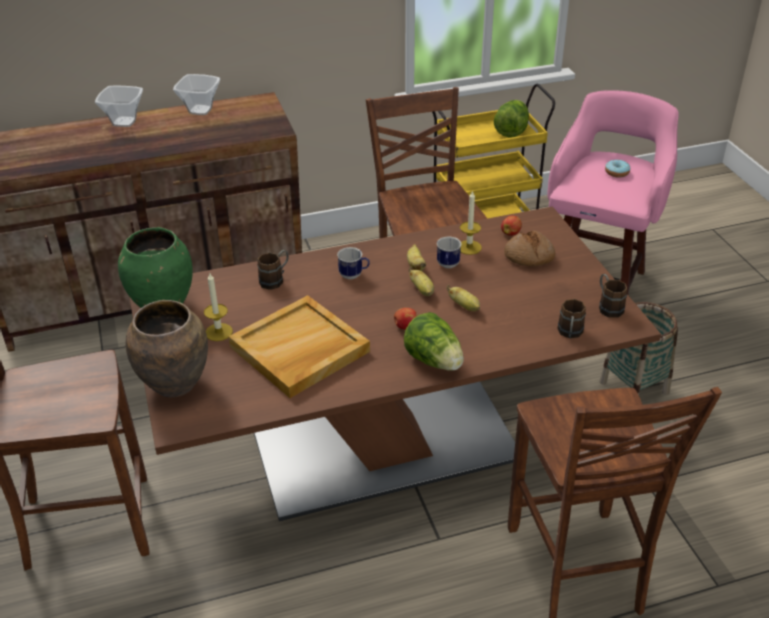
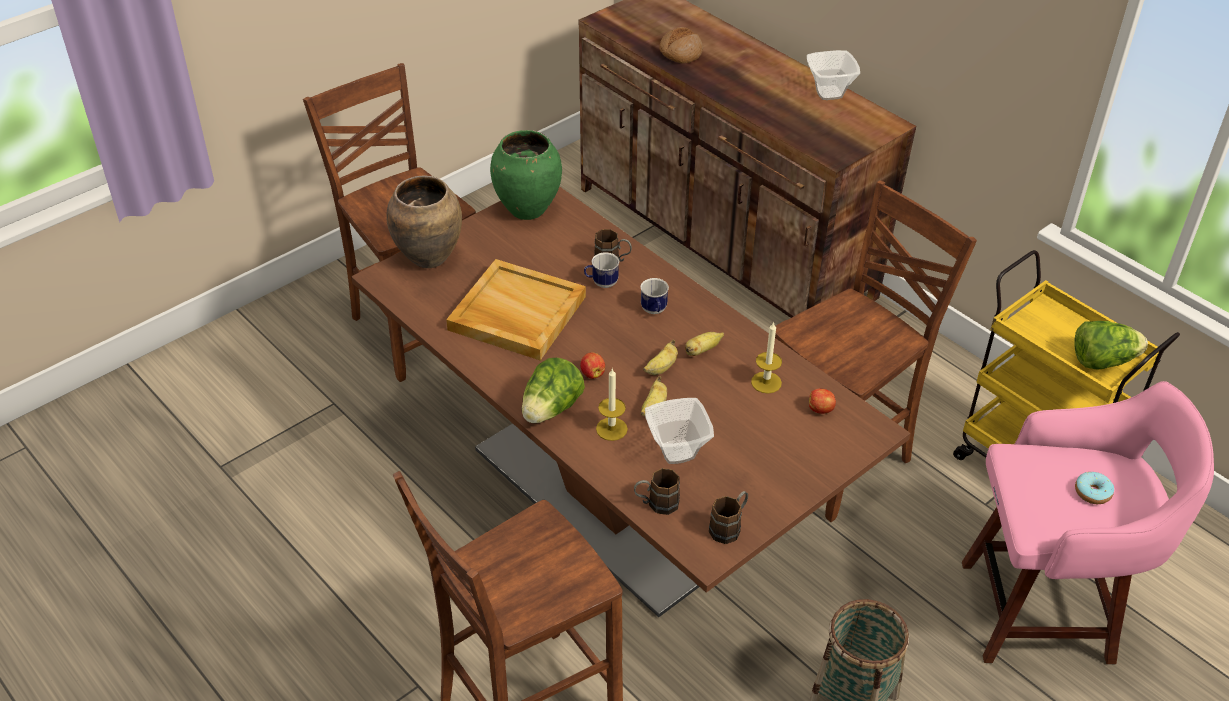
camera: 65 degrees right, 5 degrees up
(124, 122) = (763, 59): bowl -> bowl (676, 453)
(219, 332) = (512, 255): candle -> candle (611, 429)
(447, 266) = (718, 375): mug -> mug (601, 283)
(529, 256) = (783, 436): bread -> bread (680, 52)

